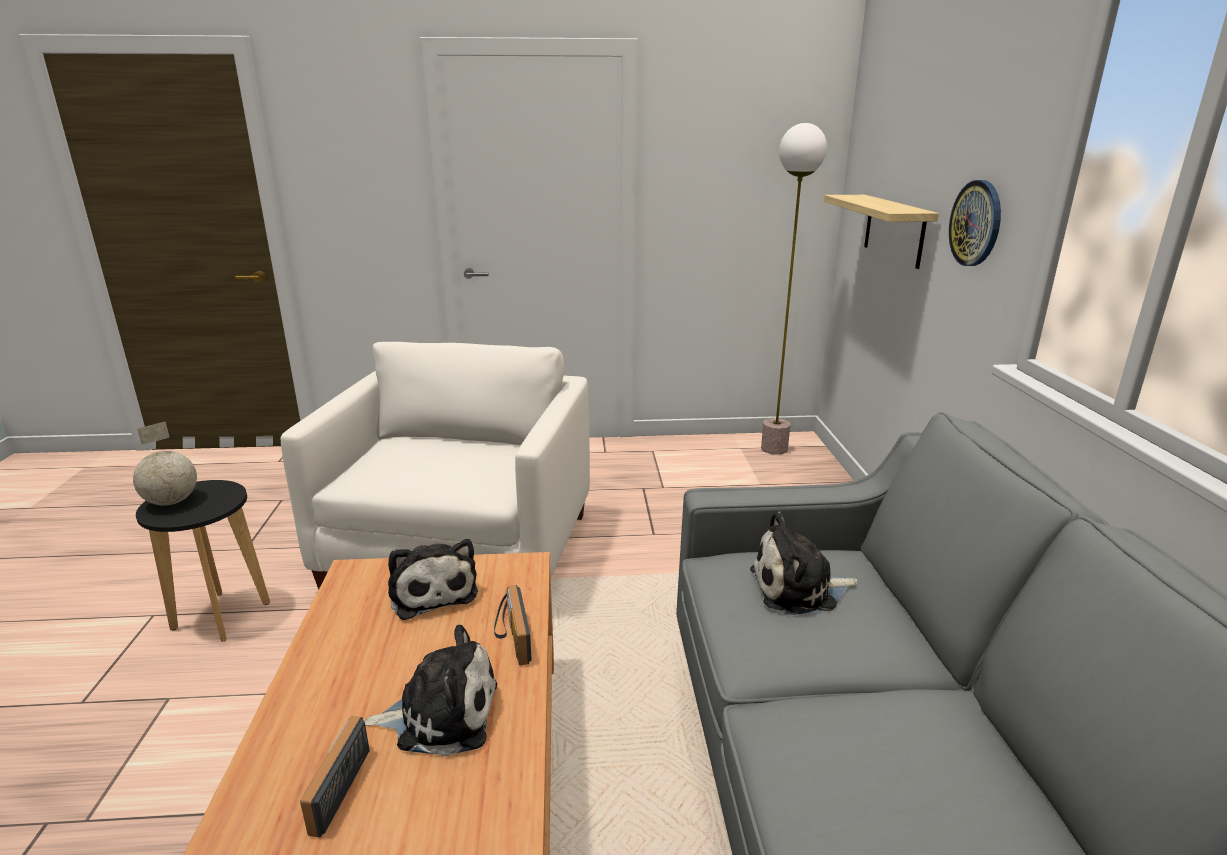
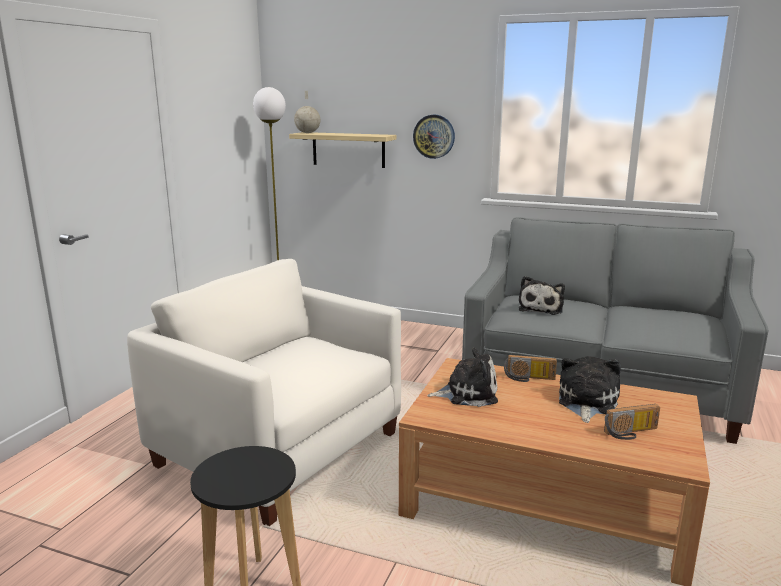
camera: 65 degrees left, 5 degrees down
(172, 502) = (232, 483): globe -> globe (308, 133)
(332, 786) = (632, 433): radio -> radio turned 45 degrees counterclockwise

